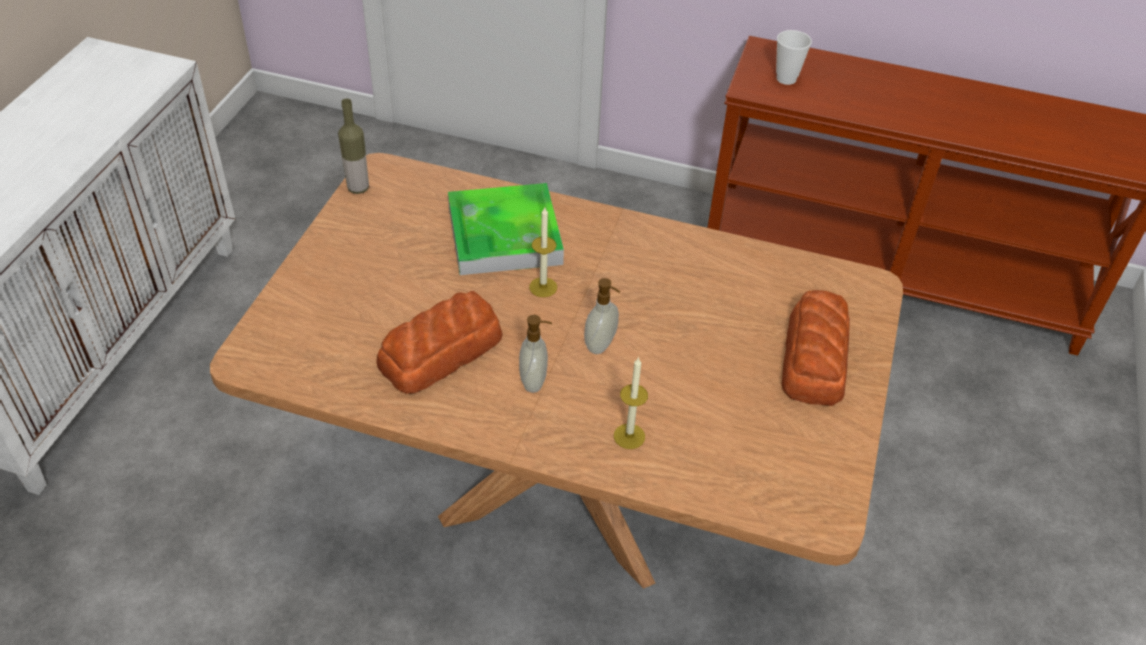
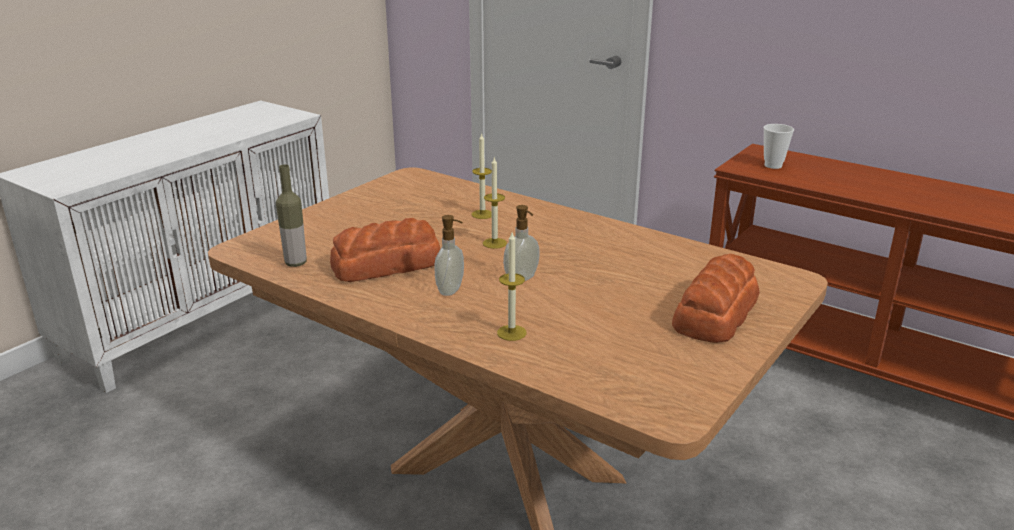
camera: 20 degrees right, 20 degrees down
(358, 188) = (388, 181): bottle -> bottle (296, 263)
(504, 235) = (482, 214): tray -> candle

